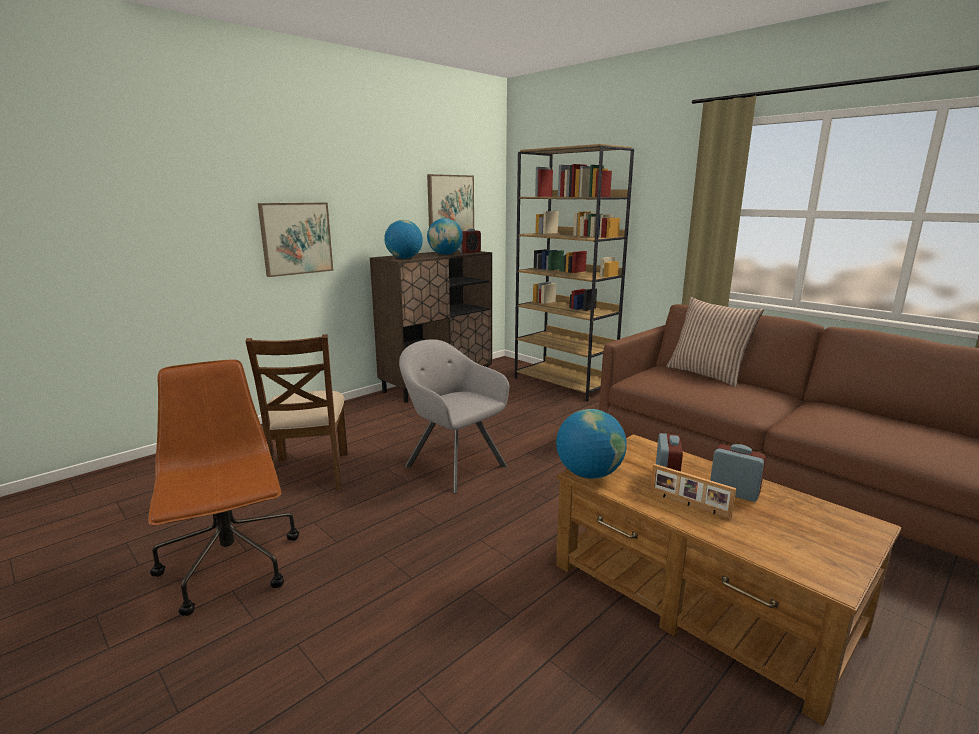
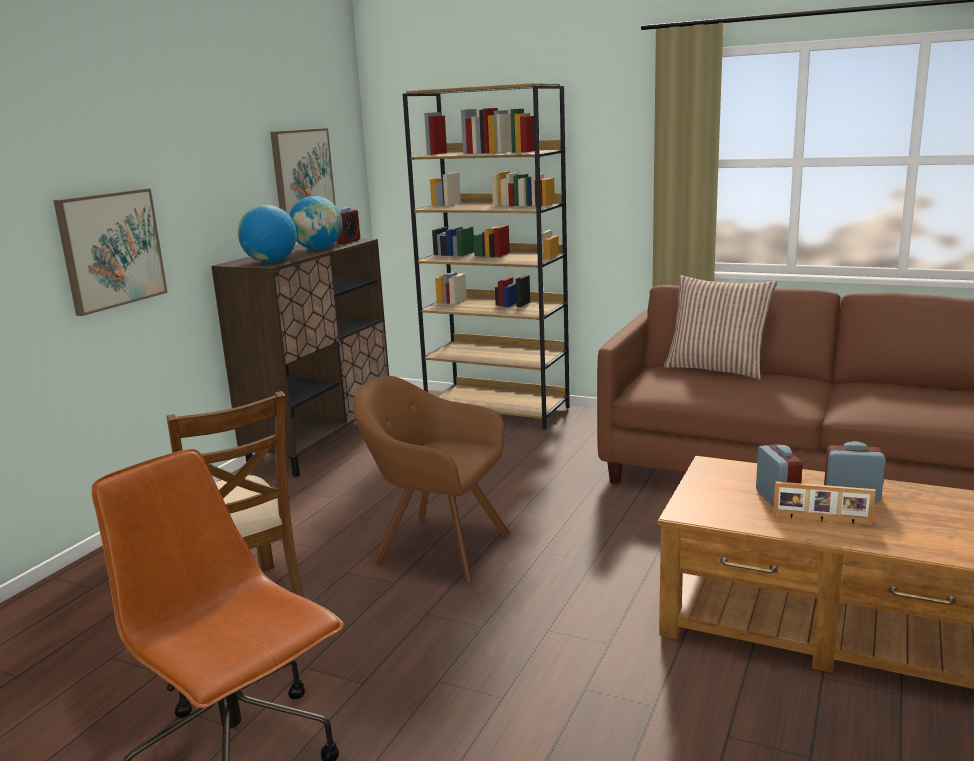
camera: 20 degrees left, 0 degrees up
(452, 464) = (436, 547): grey armchair -> brown armchair
(588, 474) = (692, 511): globe -> none

